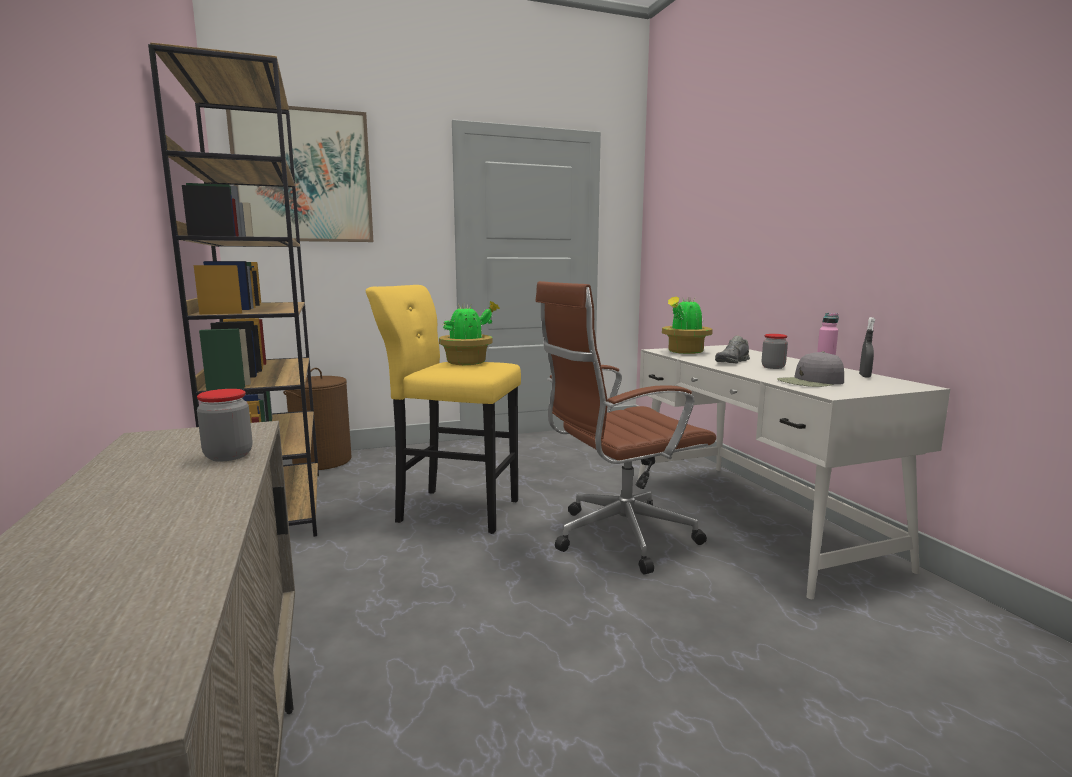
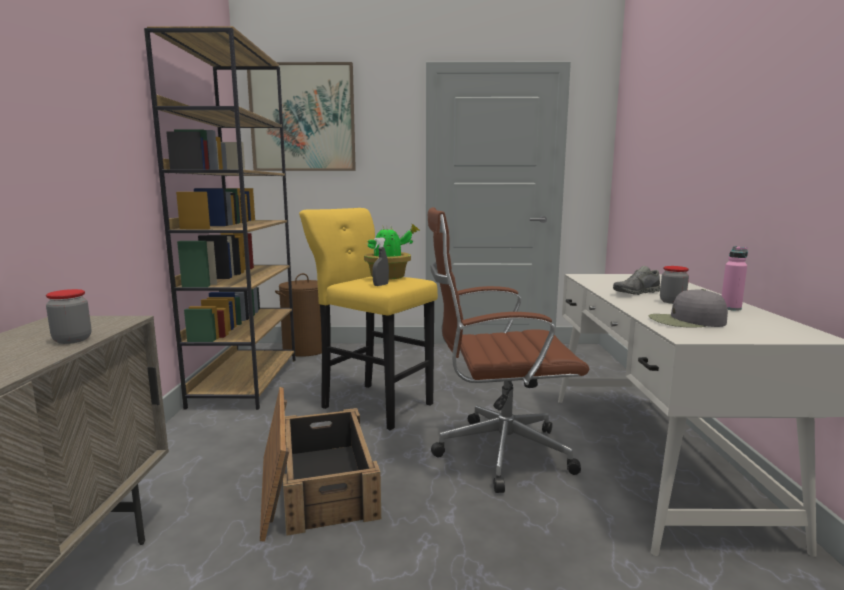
camera: 20 degrees right, 0 degrees up
(454, 604) = (314, 486): none -> crate
(684, 352) = (603, 279): potted plant -> none
(864, 376) = (767, 320): grey spray bottle -> grey spray bottle (380, 285)

